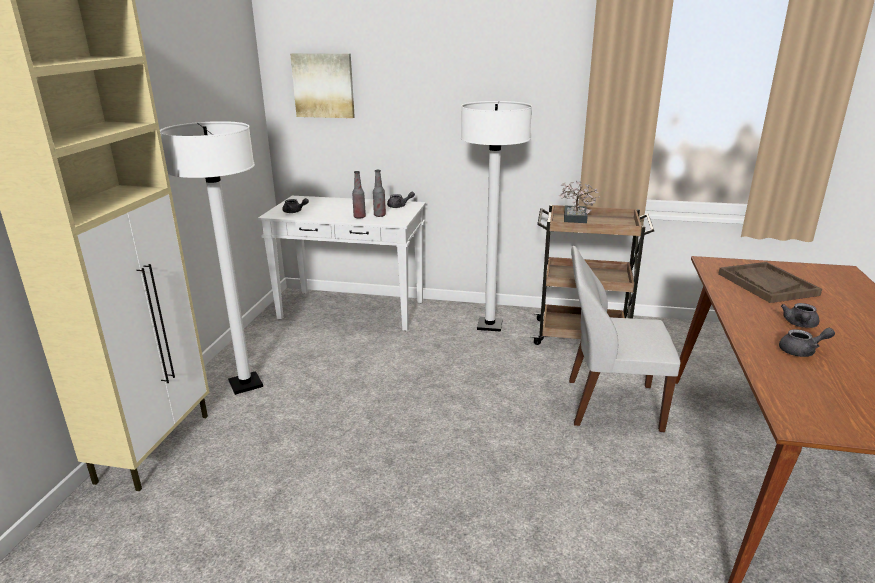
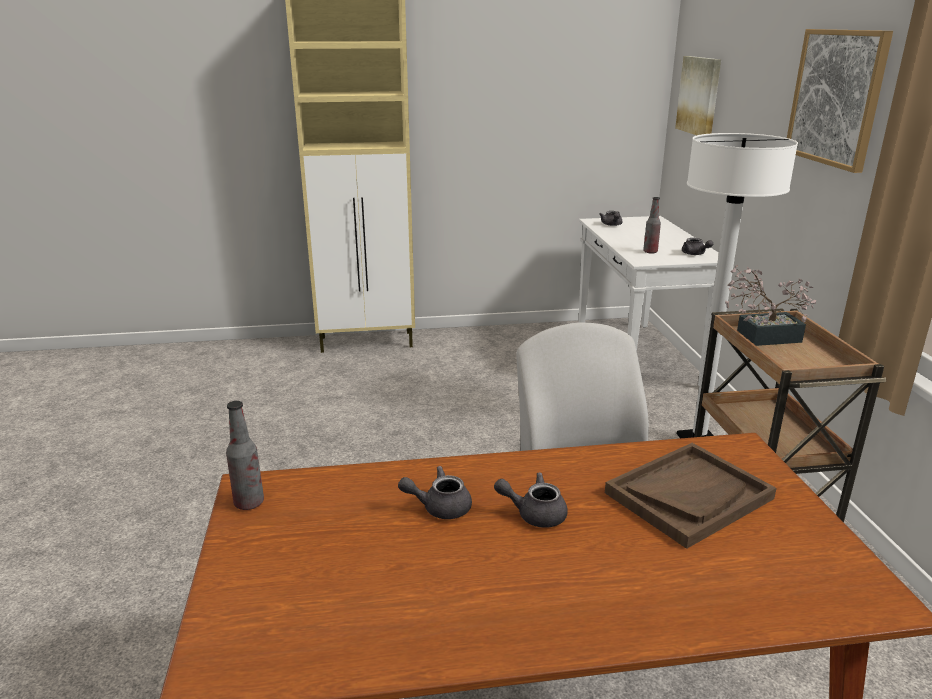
camera: 70 degrees right, 0 degrees up
(245, 384) = (463, 347): white floor lamp -> none
(359, 217) = (632, 246): bottle -> bottle (249, 503)
(512, 70) = (836, 97): none -> picture
(802, 351) = (439, 507): grey teapot -> grey teapot turned 105 degrees clockwise

